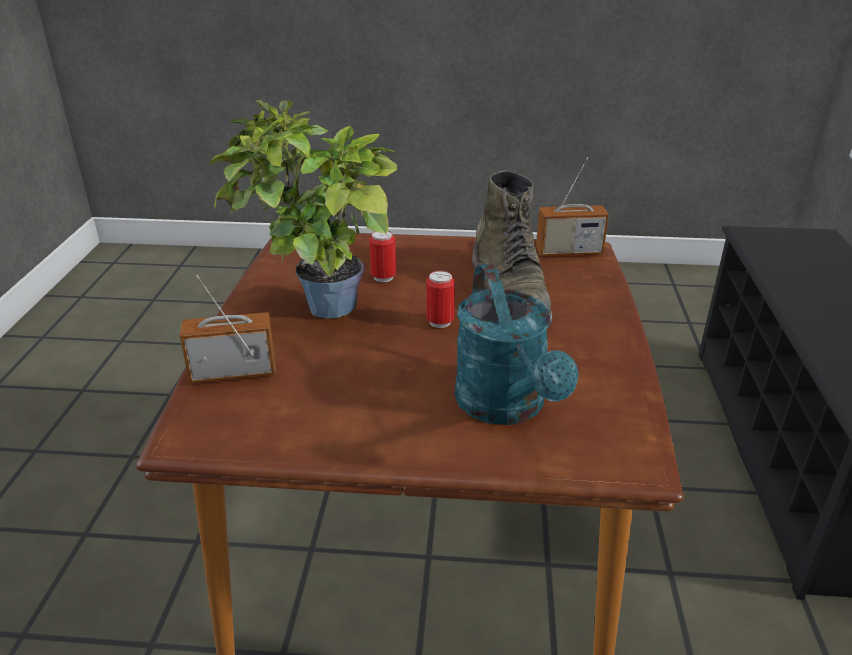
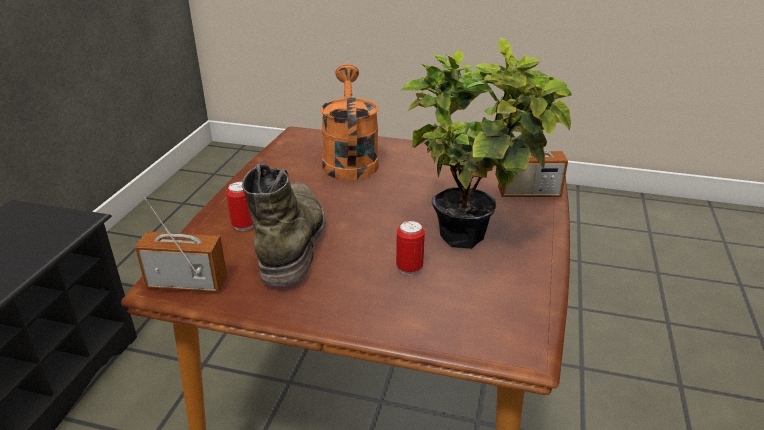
camera: 170 degrees left, 0 degrees up
(440, 322) = (369, 215): can -> can (244, 225)
(506, 407) = (349, 160): turquoise watering can -> orange watering can

